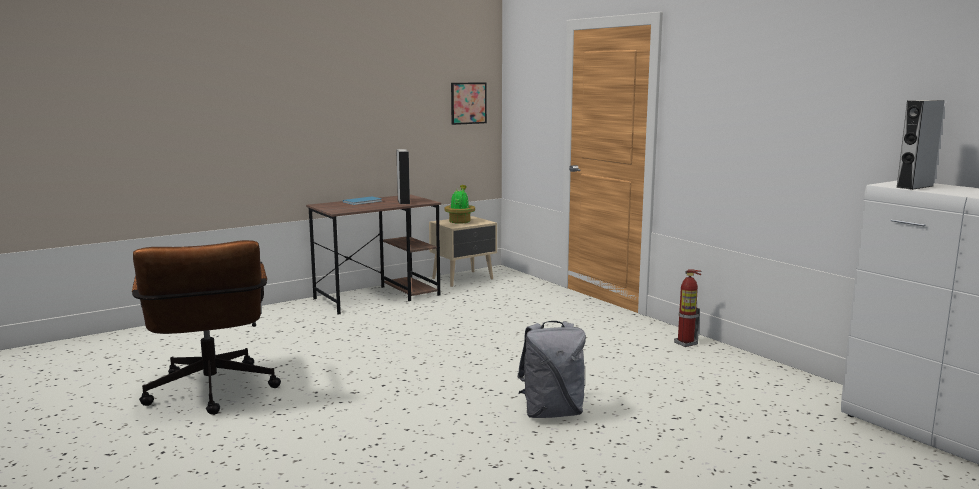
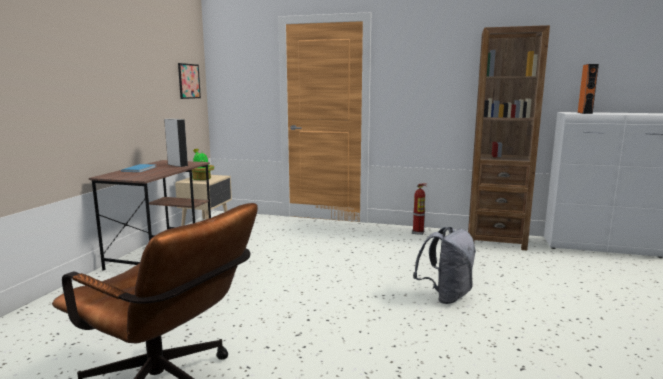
camera: 40 degrees left, 0 degrees up
(780, 381) = (495, 240): none -> brown bookcase
(915, 186) = (584, 113): grey speaker -> orange speaker

